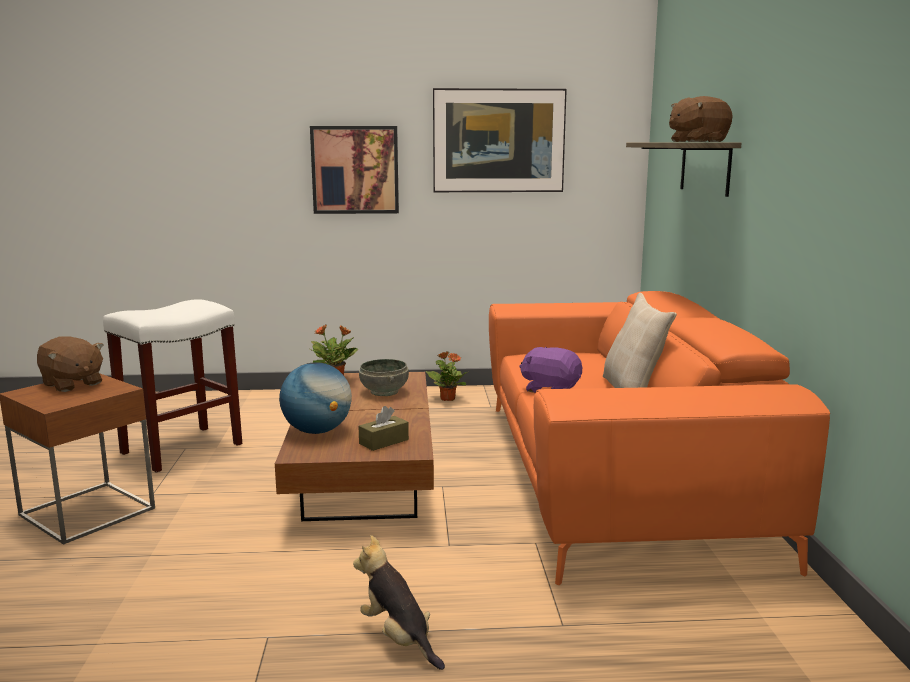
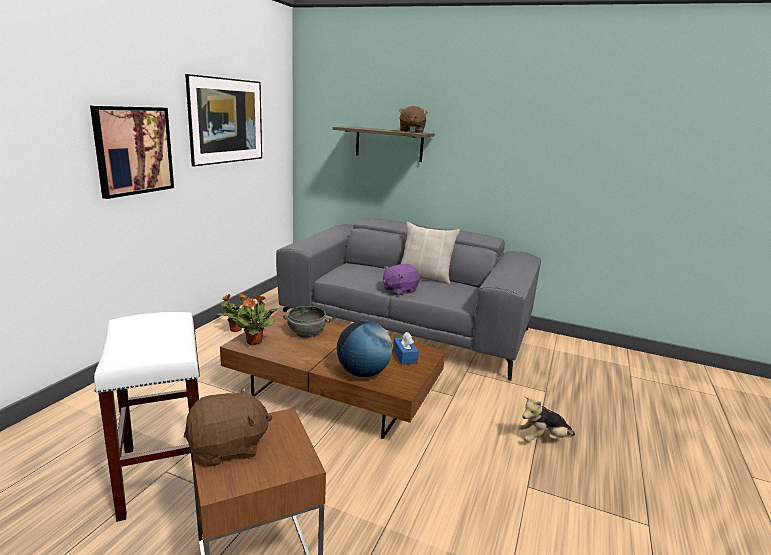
camera: 65 degrees left, 5 degrees up
(384, 442) = (405, 356): brown tissue box -> blue tissue box
(612, 474) = (406, 327): orange sofa -> grey sofa

